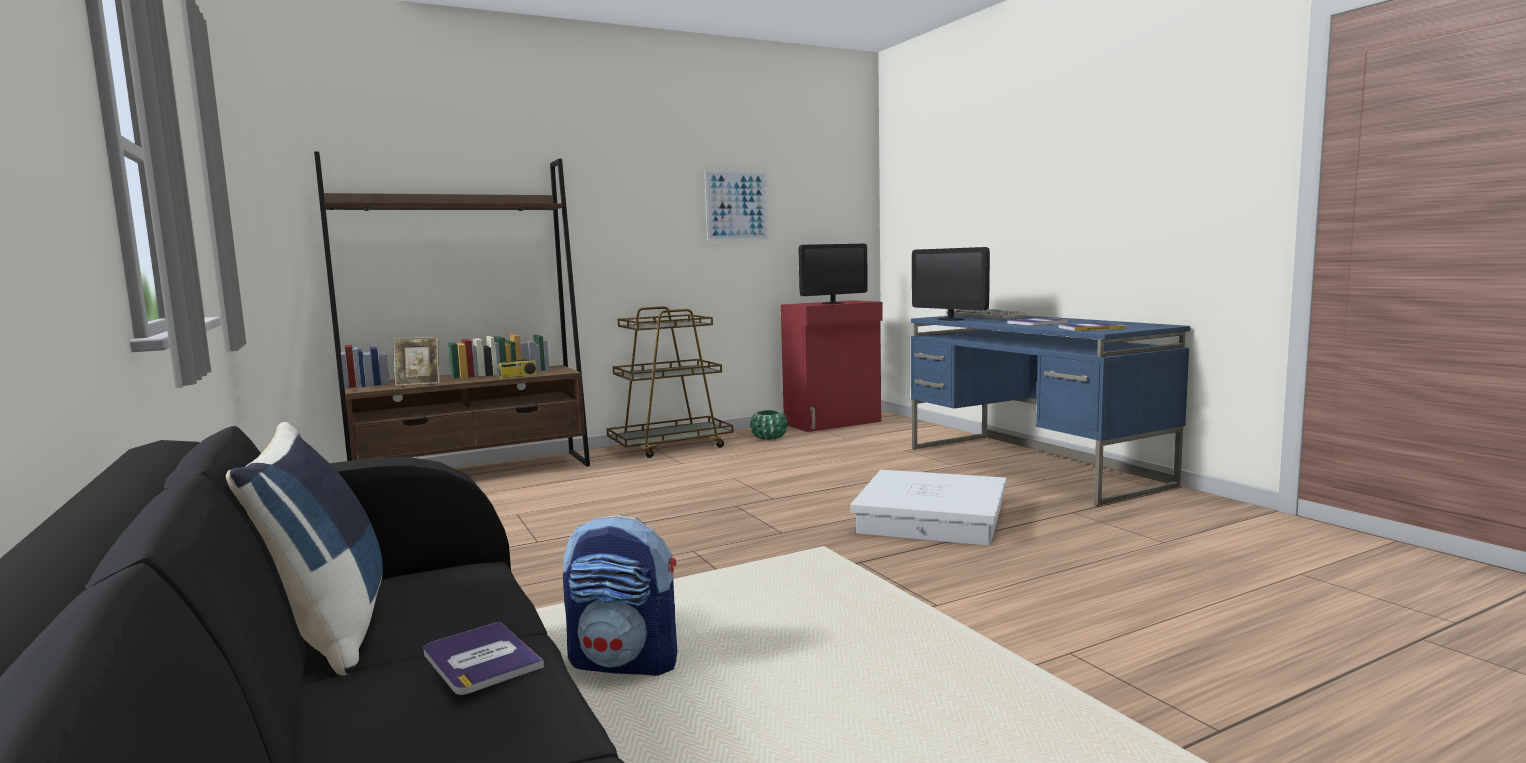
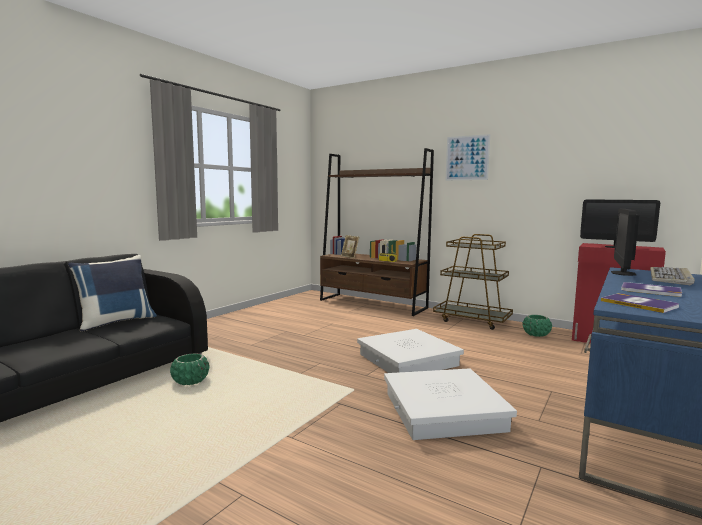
camera: 60 degrees right, 0 degrees up
(481, 659) = (86, 341): book -> none
(626, 662) = (191, 381): backpack -> green planter
(737, 206) = (554, 170): picture -> picture (467, 158)
(760, 502) = (408, 360): none -> white storage box

